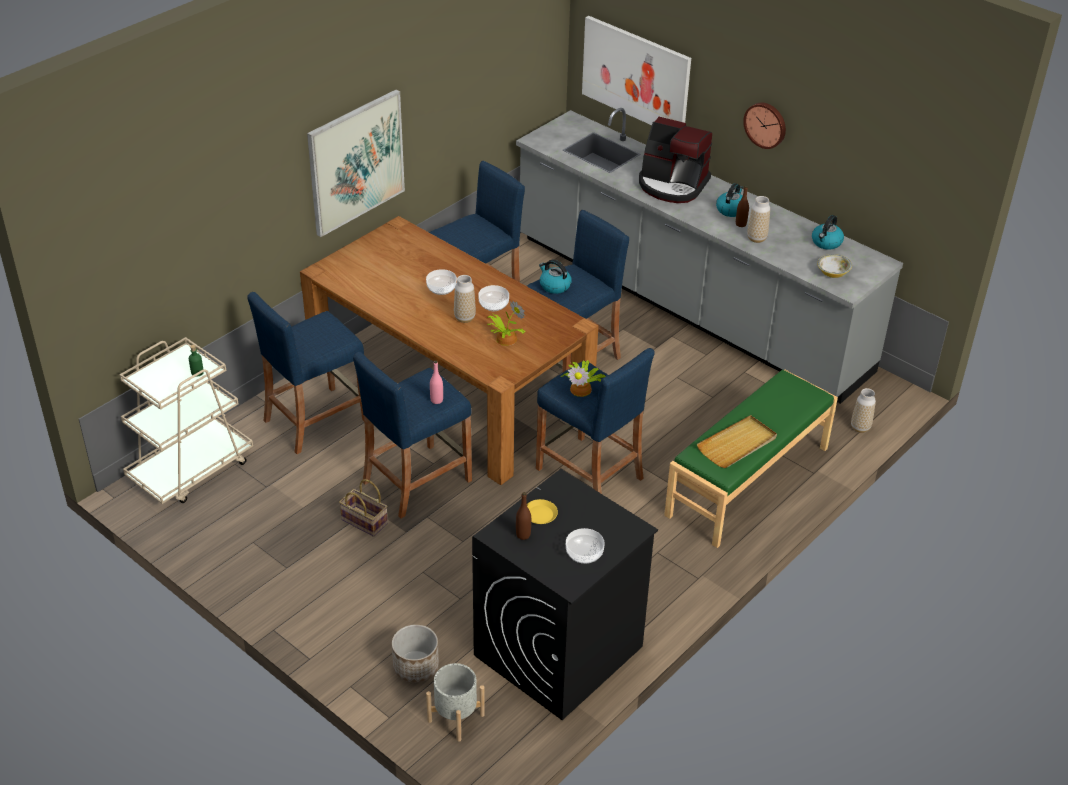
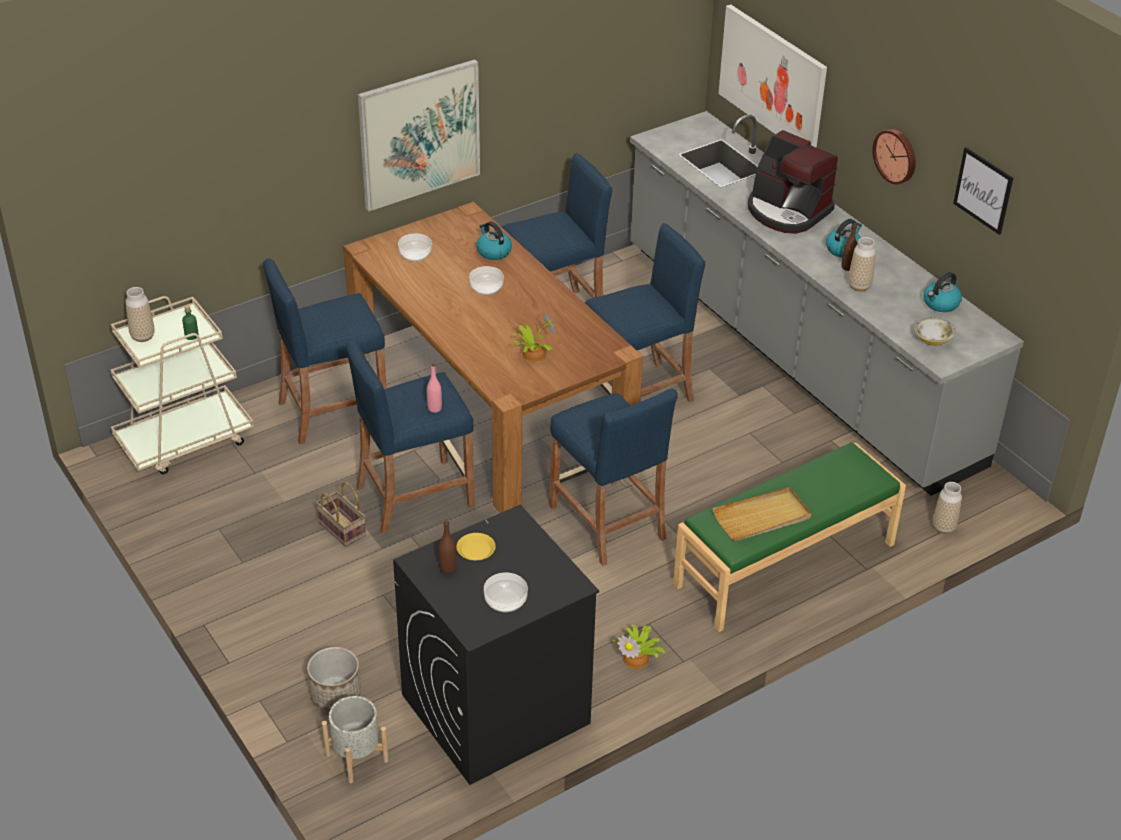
camera: 15 degrees right, 0 degrees up
(464, 318) = (498, 324): vase -> vase (143, 336)
(493, 304) = (536, 314): bowl -> bowl (415, 254)
(554, 286) = (616, 305): kettle -> kettle (493, 251)
(582, 388) = (599, 423): potted plant -> potted plant (637, 658)
(854, 143) = (983, 190): none -> picture

